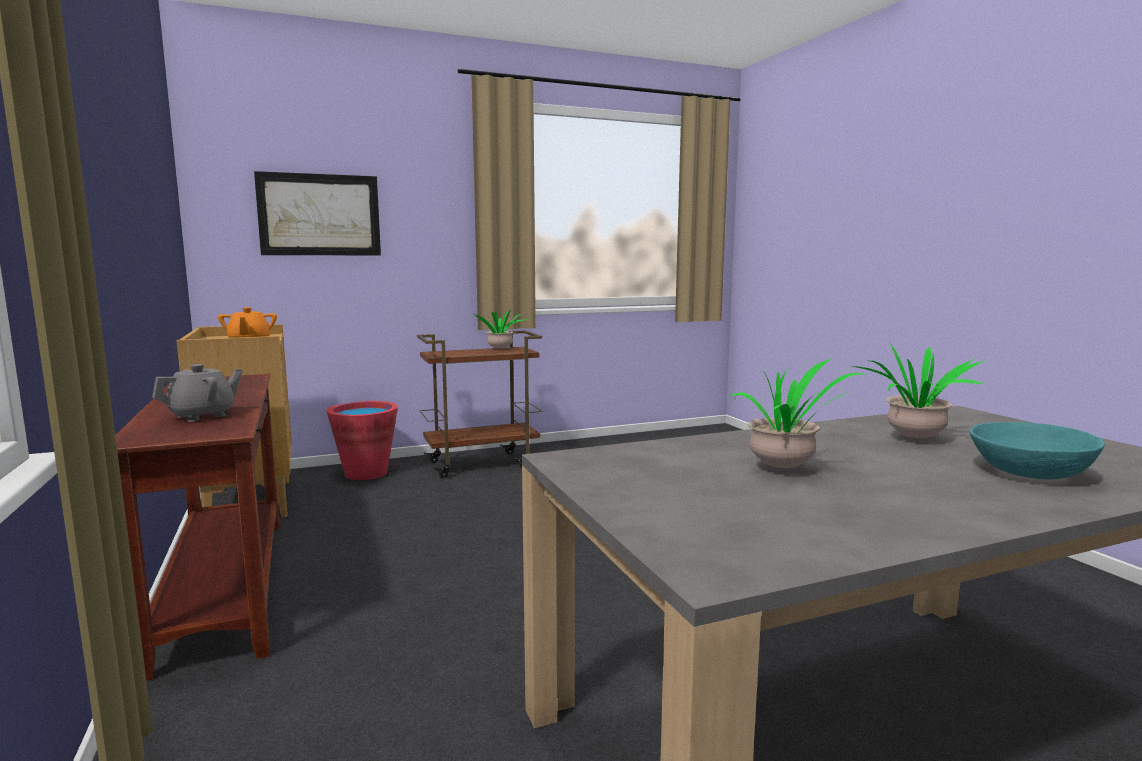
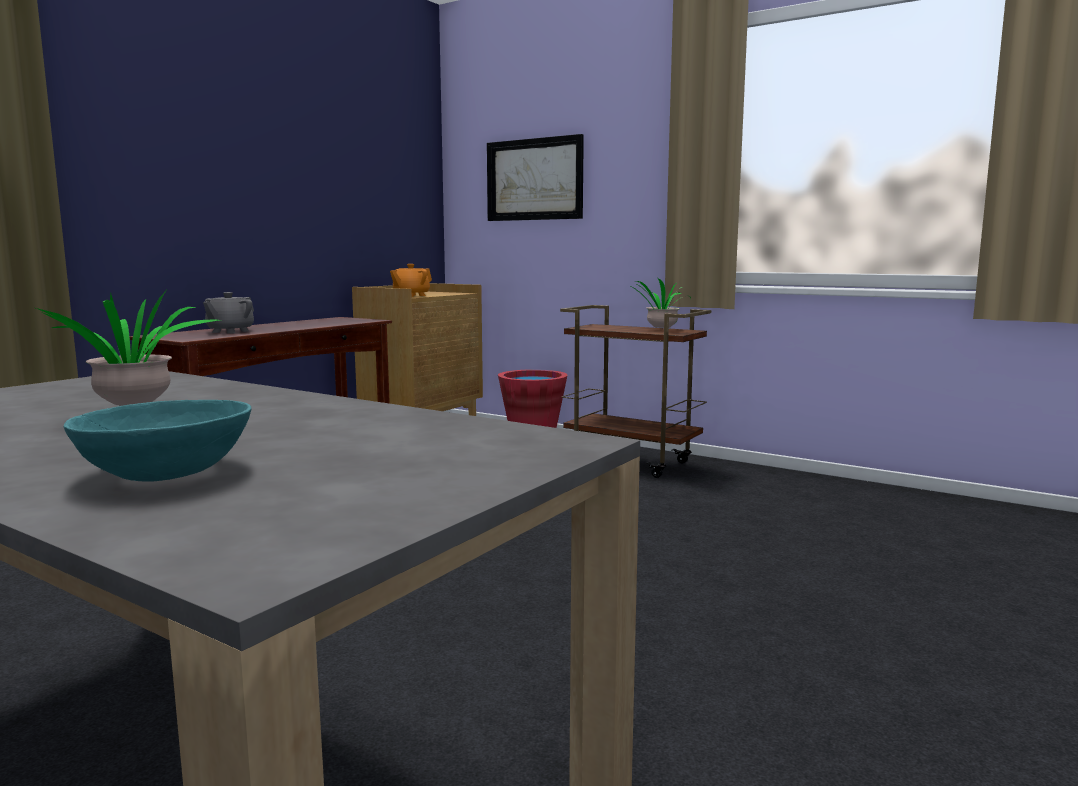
camera: 55 degrees right, 0 degrees up
(203, 416) = (230, 331): grey teapot -> grey teapot turned 105 degrees clockwise
(914, 438) = (336, 431): potted plant -> none

